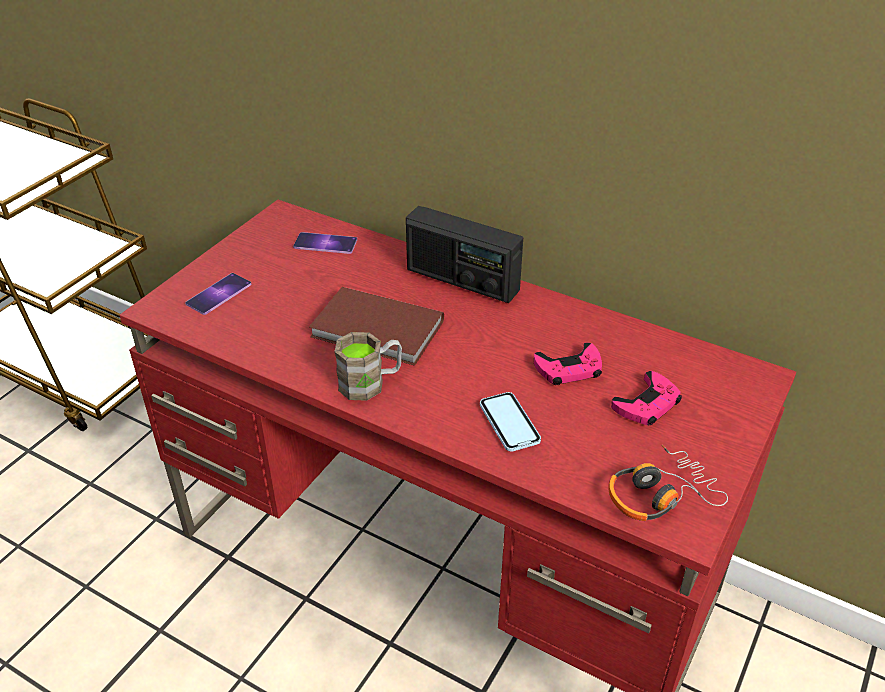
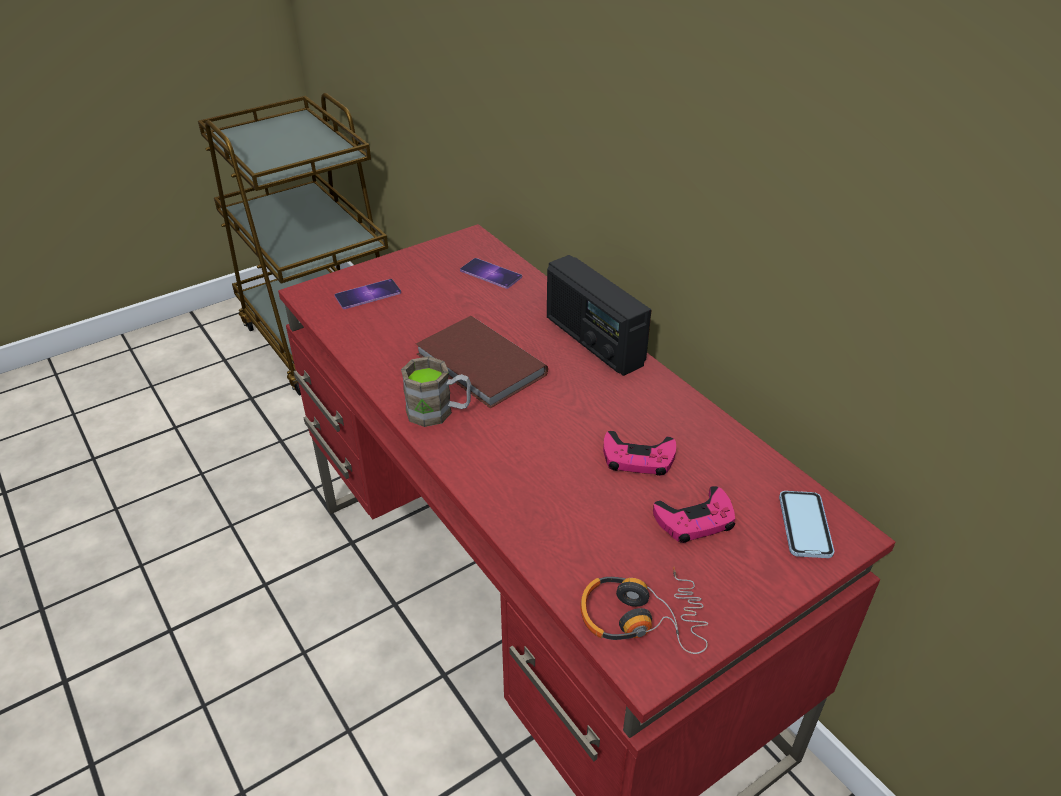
camera: 25 degrees right, 0 degrees up
(509, 423) = (540, 492): phone -> phone (805, 526)

